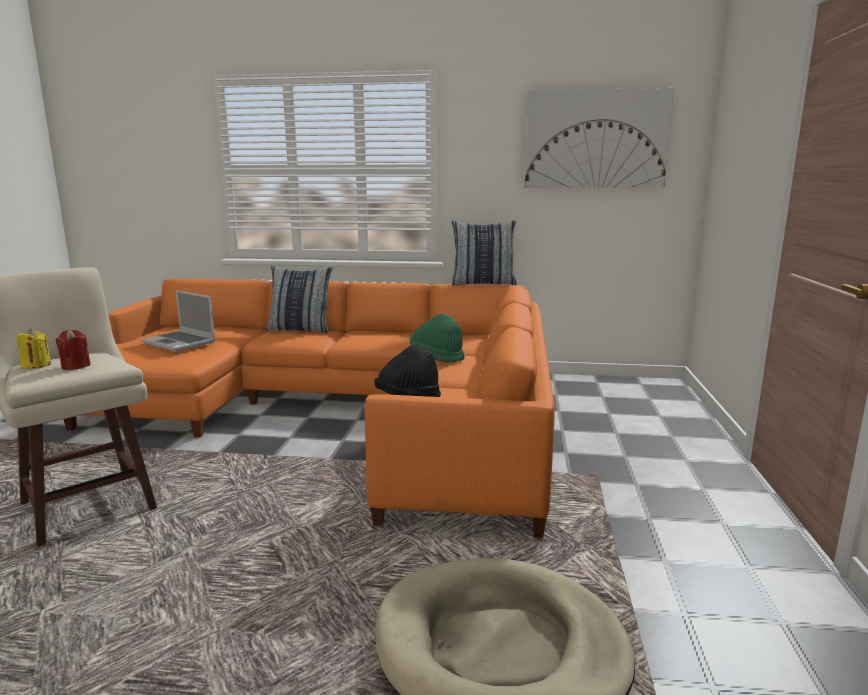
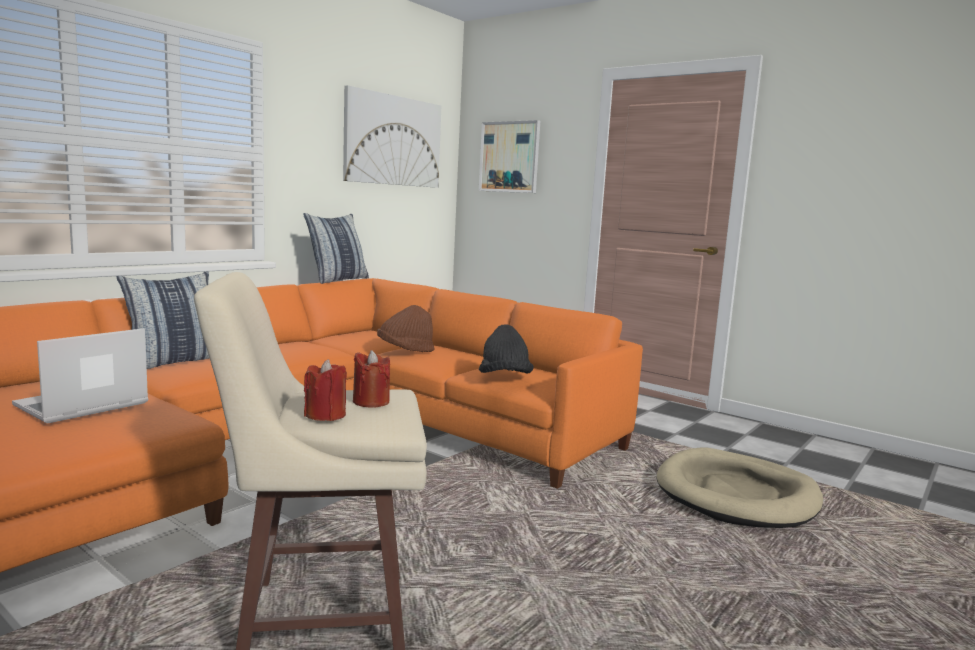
camera: 60 degrees left, 5 degrees down
(36, 365) = (325, 415): yellow candle -> red candle
(180, 342) = (81, 406): laptop -> laptop turned 150 degrees clockwise
(437, 357) = (405, 351): green hat -> brown hat
(735, 142) = (509, 157): none -> picture

